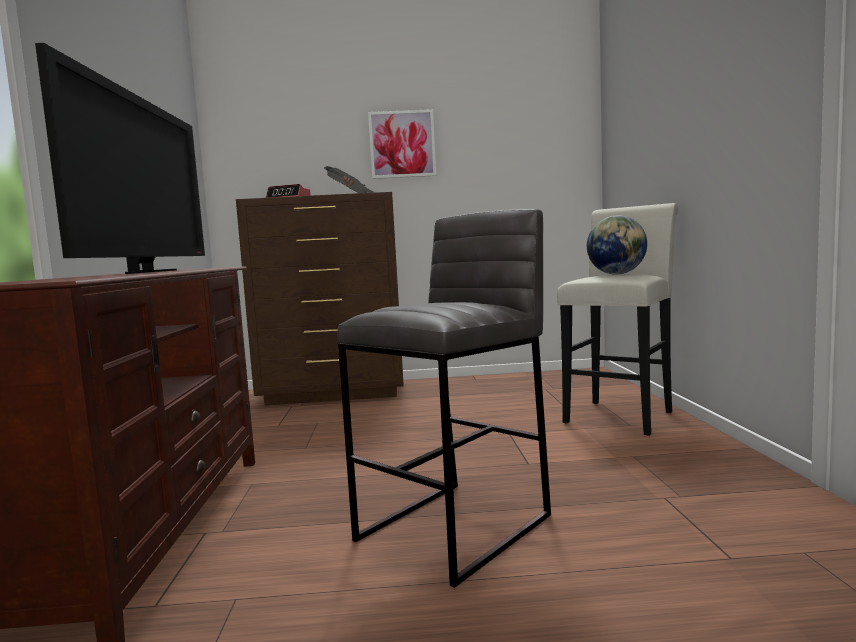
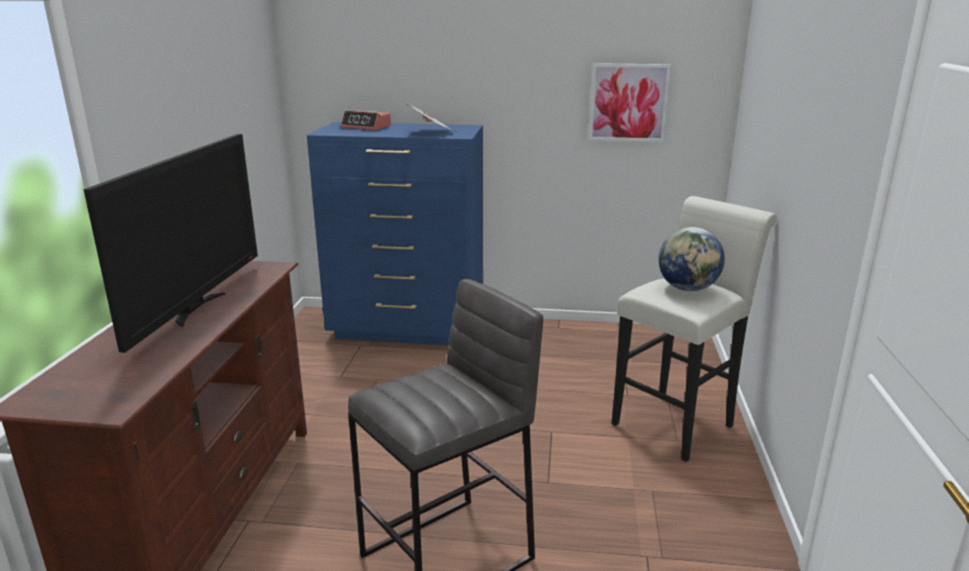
camera: 10 degrees right, 15 degrees up
(335, 393) = (408, 329): brown dresser -> blue dresser
(402, 144) = (498, 61): picture -> picture (628, 102)

